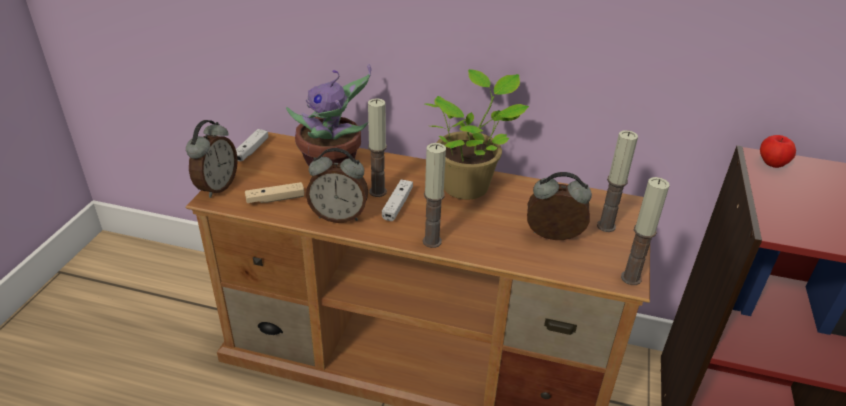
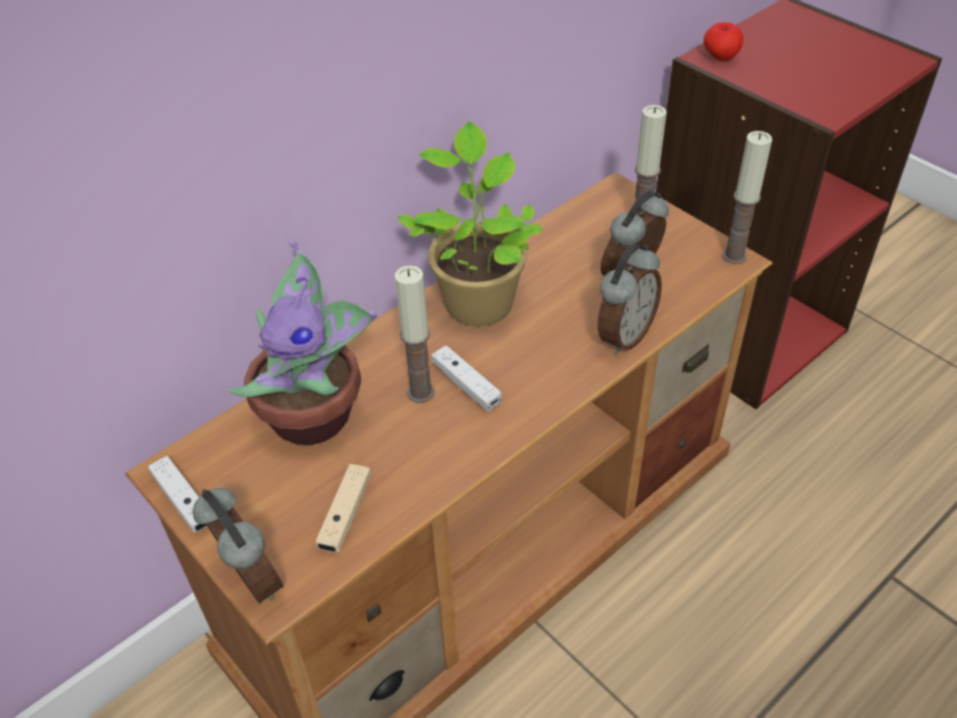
camera: 55 degrees left, 10 degrees up
(339, 216) = (444, 456): alarm clock -> alarm clock (624, 335)
(432, 241) = (565, 384): candle -> none

